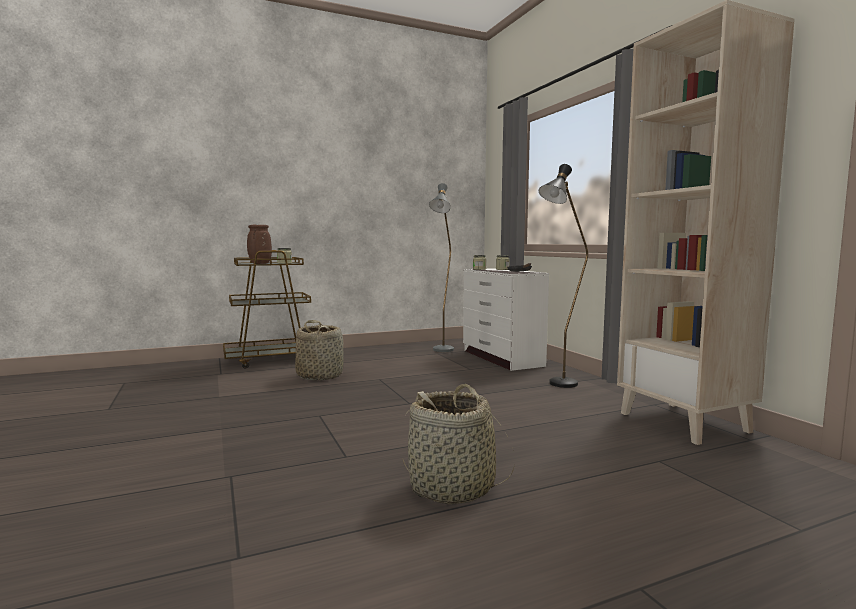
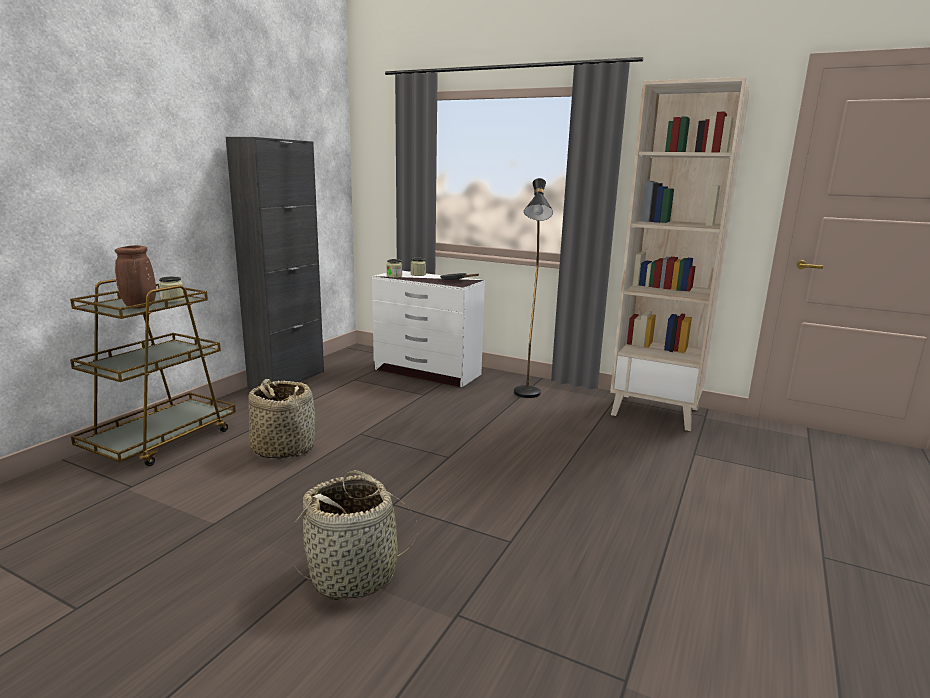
camera: 40 degrees left, 10 degrees up
(394, 347) = (287, 379): none -> black cabinet
(442, 351) = (354, 375): grey floor lamp -> none
(452, 487) = (634, 534): basket -> basket (354, 574)

